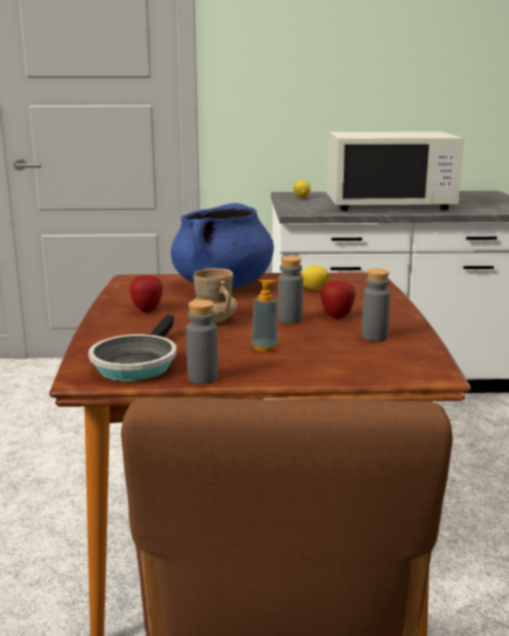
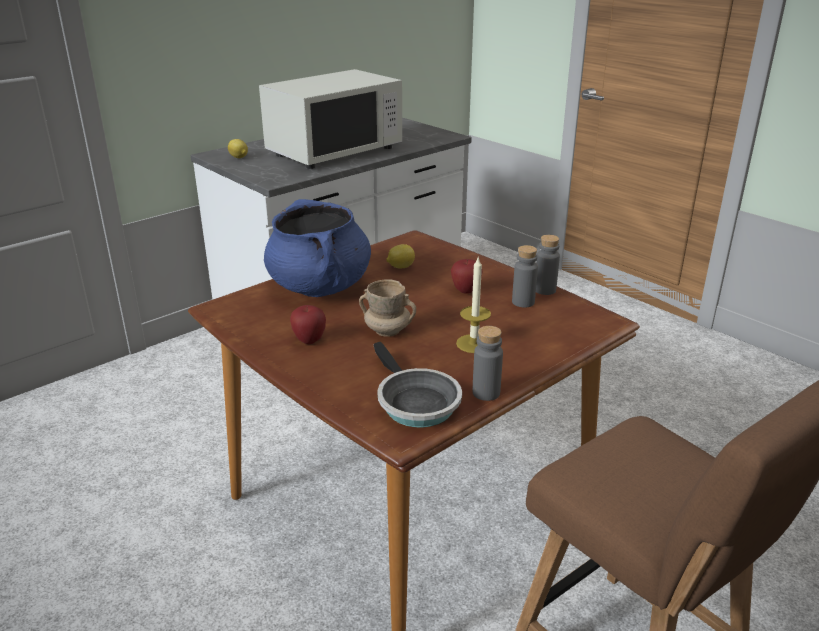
camera: 40 degrees left, 10 degrees up
(265, 347) = (474, 344): soap dispenser -> candle
(290, 320) = (441, 307): grey bottle -> grey bottle (545, 290)

